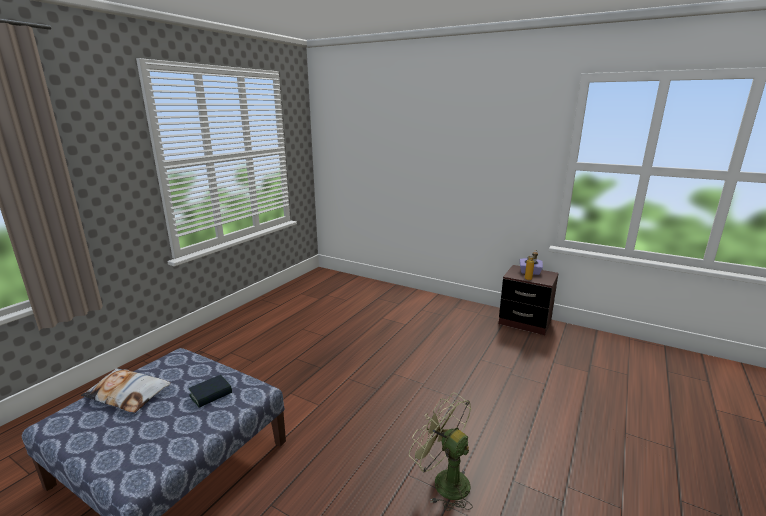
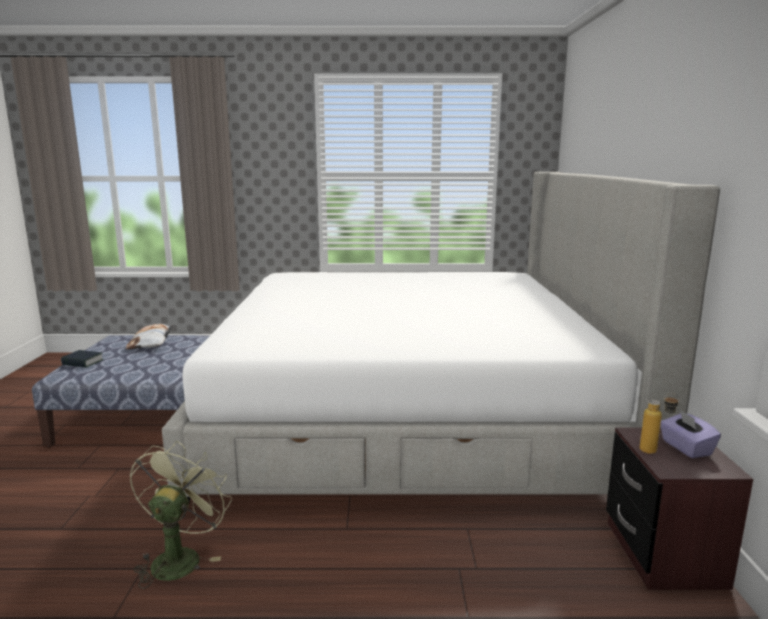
camera: 60 degrees right, 5 degrees down
(211, 394) = (162, 362): book -> book (82, 362)
(344, 332) = (410, 414): none -> bed

